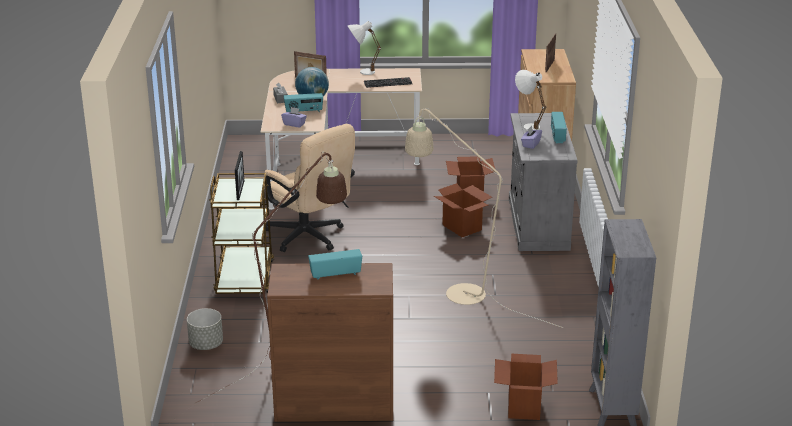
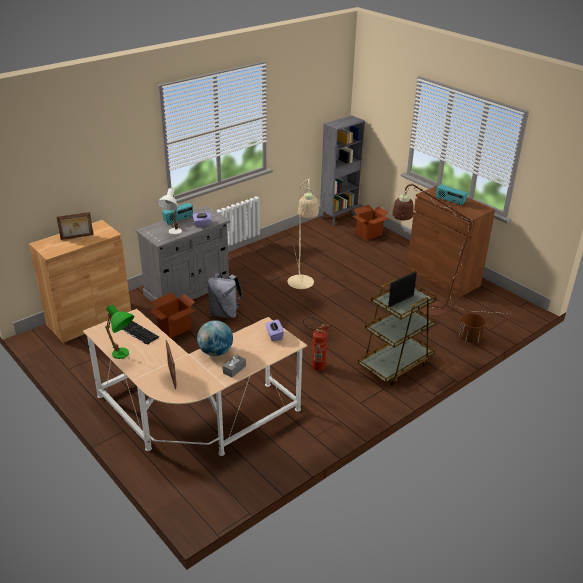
camera: 130 degrees left, 5 degrees up
(206, 344) = (469, 338): grey planter -> brown planter
(304, 111) = (245, 343): radio -> none
(310, 238) = (314, 366): beige office chair -> fire extinguisher
(361, 72) = (124, 356): white table lamp -> green table lamp
(462, 227) = (225, 313): cardboard box -> grey backpack

